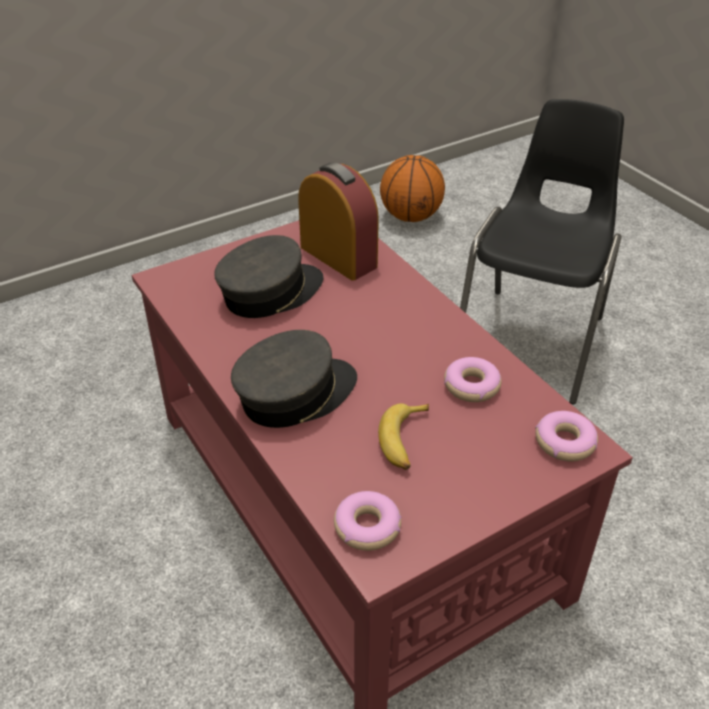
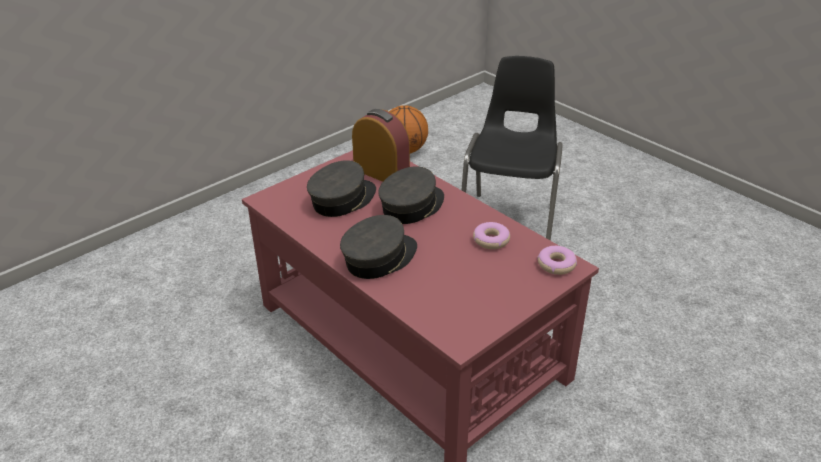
camera: 10 degrees left, 5 degrees down
(367, 315) = (412, 206): none -> grey cap
(367, 527) = (448, 325): donut -> none
(404, 441) = (457, 276): banana -> none

